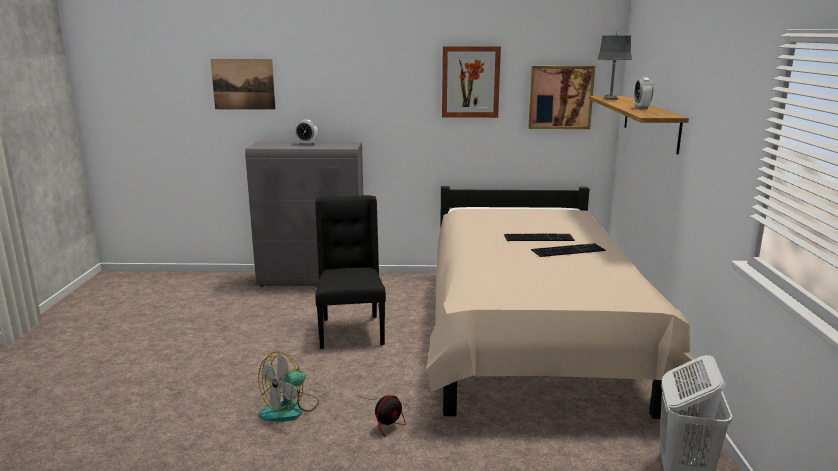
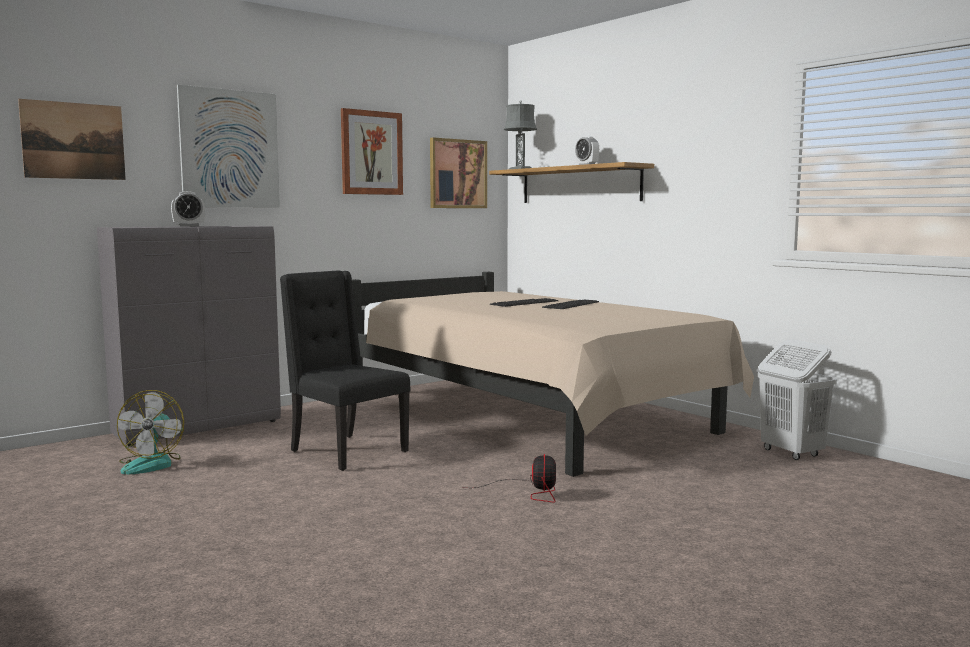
camera: 40 degrees left, 10 degrees down
(290, 409) = (415, 516): fan -> fan (152, 464)
(348, 84) = (230, 149): none -> picture

